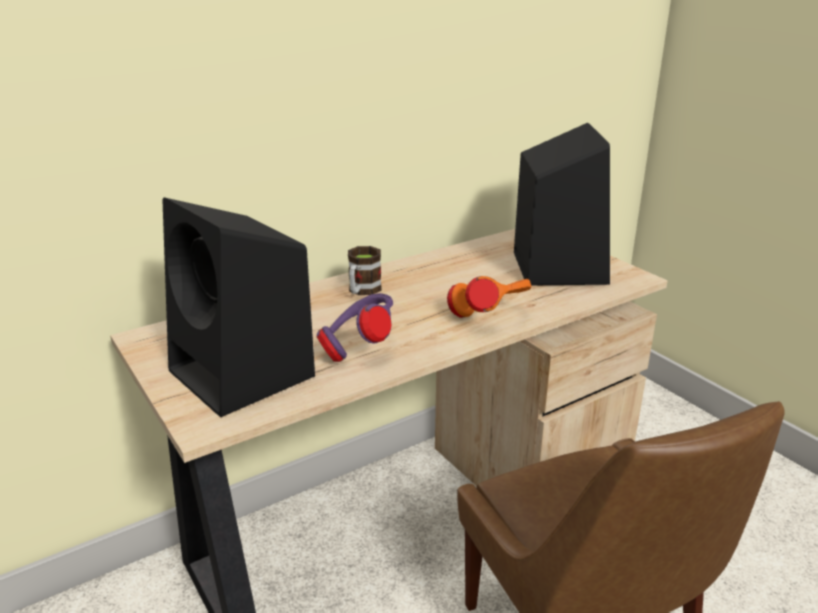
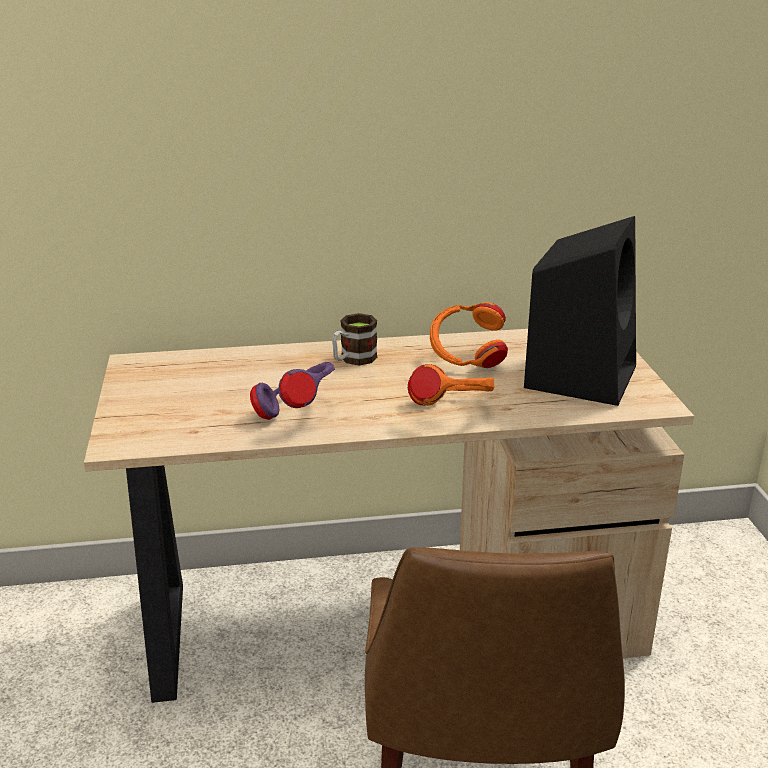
camera: 25 degrees right, 0 degrees up
(244, 375) = (182, 412): black speaker -> none
(458, 272) = (467, 360): none -> orange headphones

